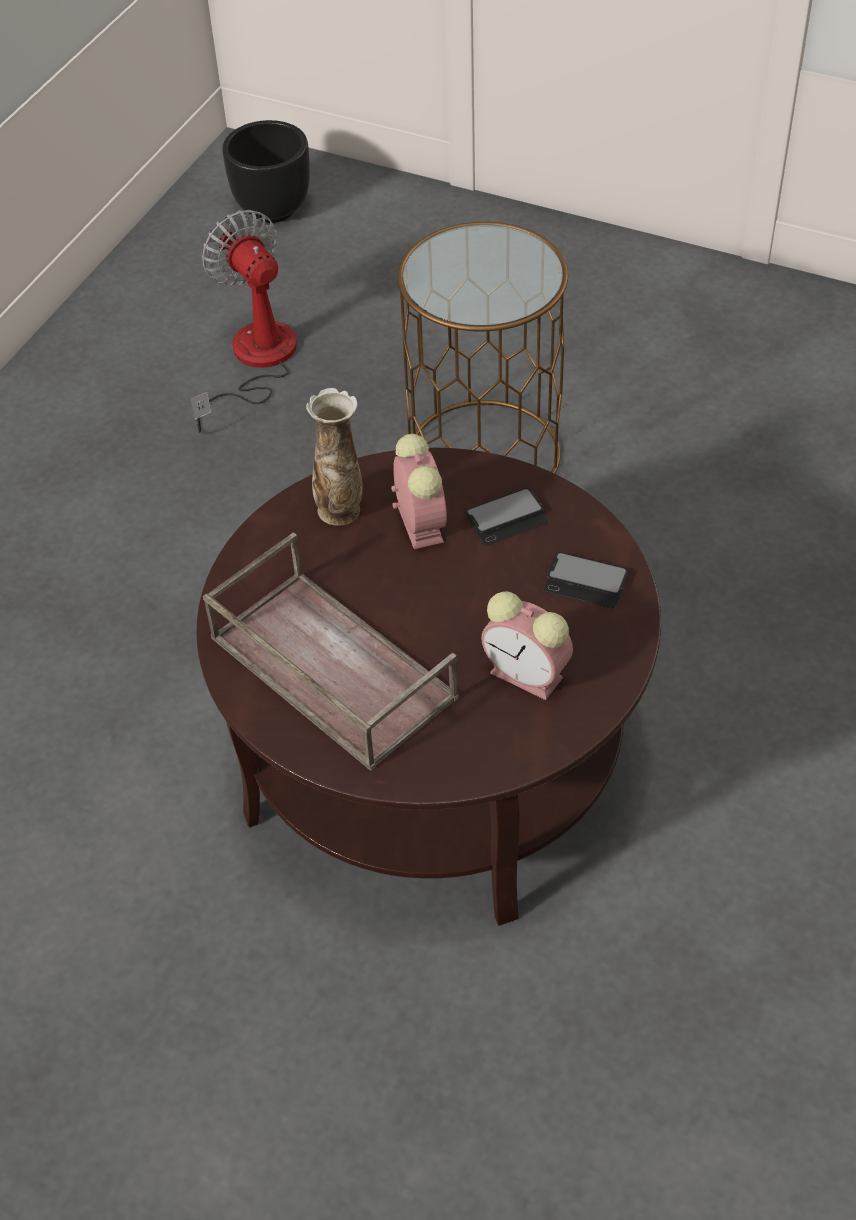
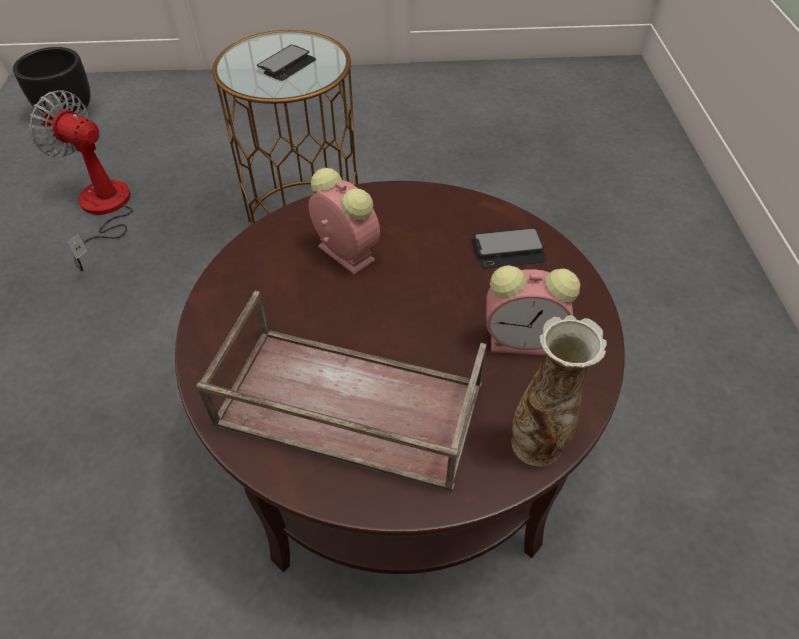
camera: 30 degrees left, 0 degrees up
(340, 510) = (269, 265): vase -> vase (538, 444)
(506, 519) = (413, 225): phone -> phone (287, 64)

